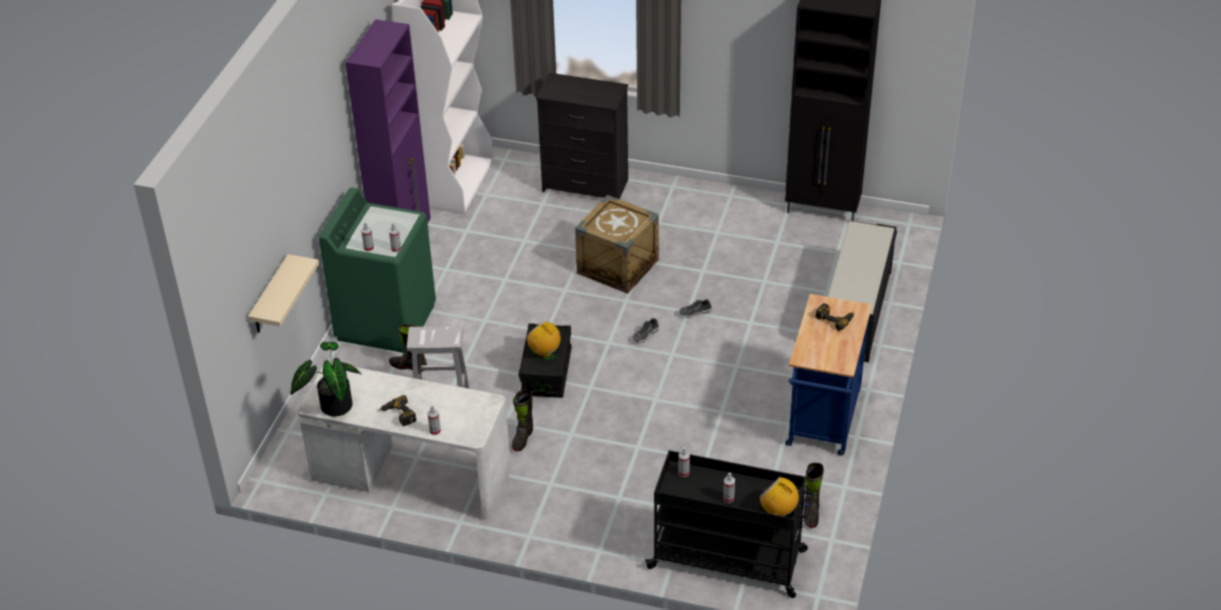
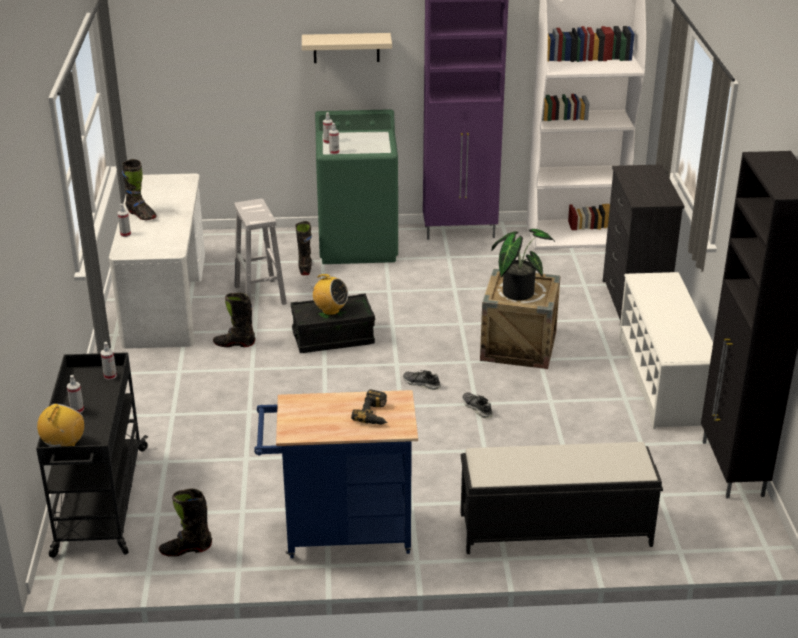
camera: 70 degrees right, 10 degrees down
(270, 296) = (221, 106): beige shelf -> beige shelf (346, 48)
(332, 405) = (144, 186): potted plant -> potted plant (517, 291)
(398, 415) = (141, 215): power drill -> black boot
(544, 351) = (330, 310): radio -> radio turned 90 degrees clockwise
(702, 206) = (662, 380): none -> white shoe rack

